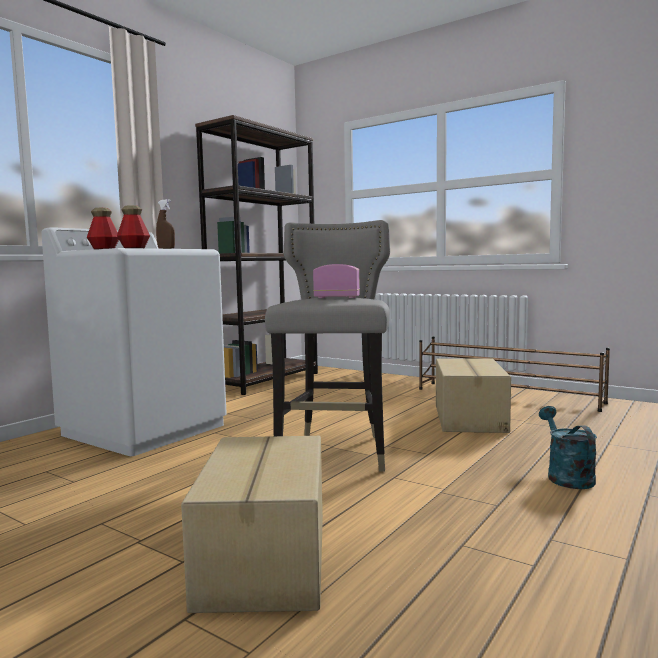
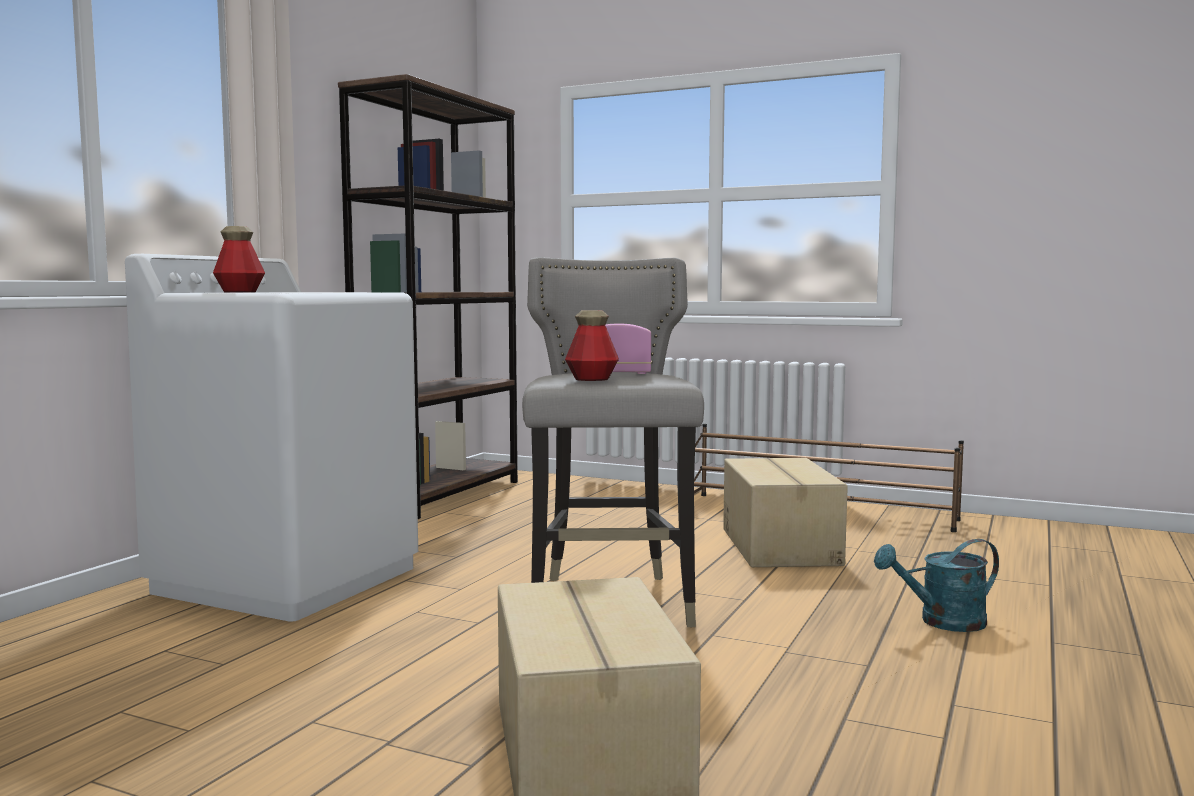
camera: 10 degrees left, 0 degrees up
(134, 248) = (294, 292): bottle -> bottle (592, 379)
(166, 248) = (336, 292): brown spray bottle -> none
(566, 476) = (942, 622): turquoise watering can -> turquoise watering can turned 90 degrees counterclockwise

